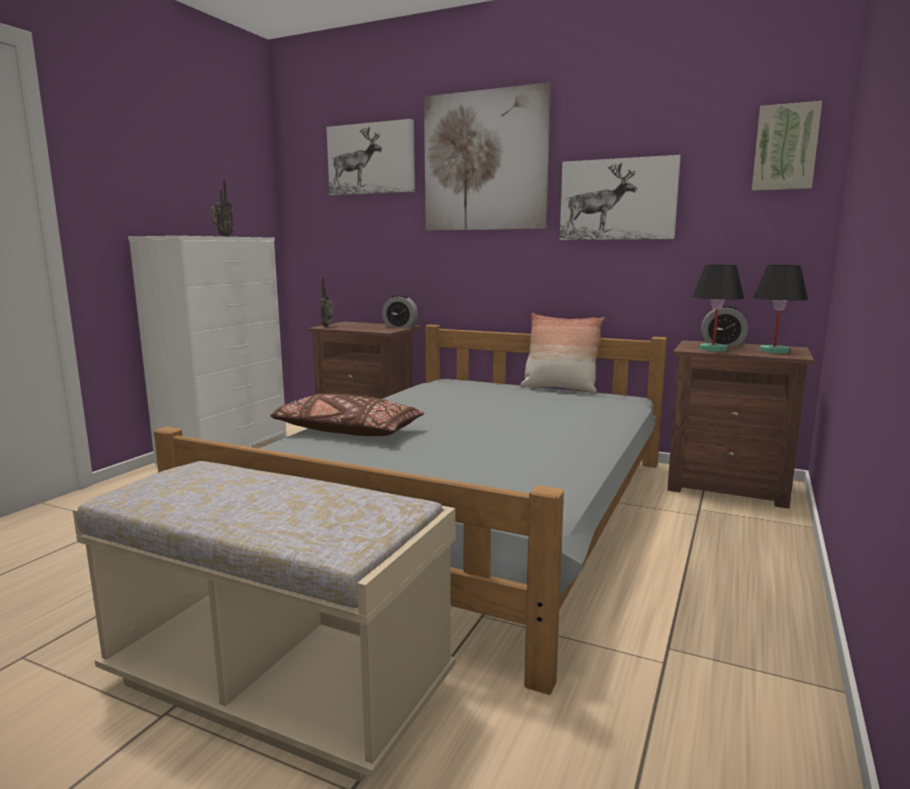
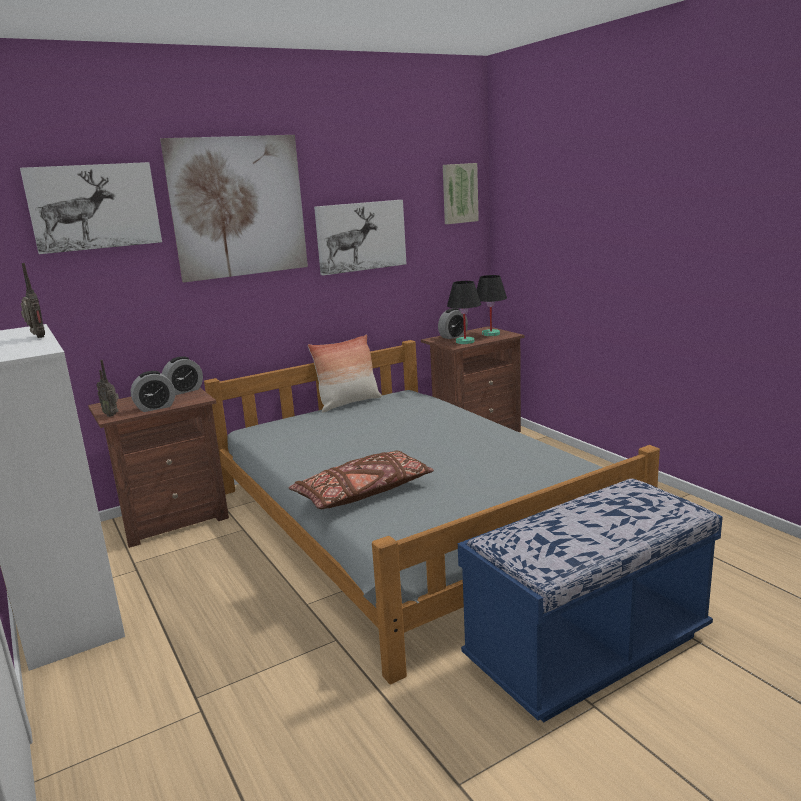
camera: 55 degrees left, 5 degrees up
(277, 685) = (587, 650): beige bench -> blue bench
(354, 328) = (155, 407): none -> alarm clock

